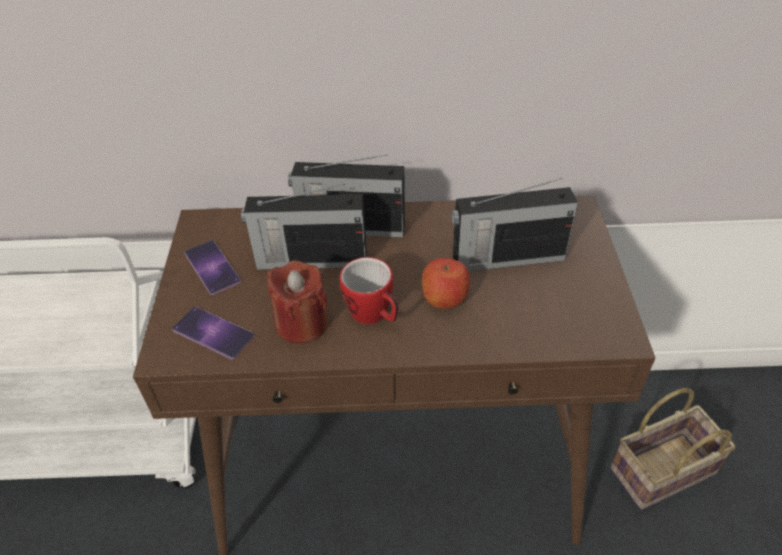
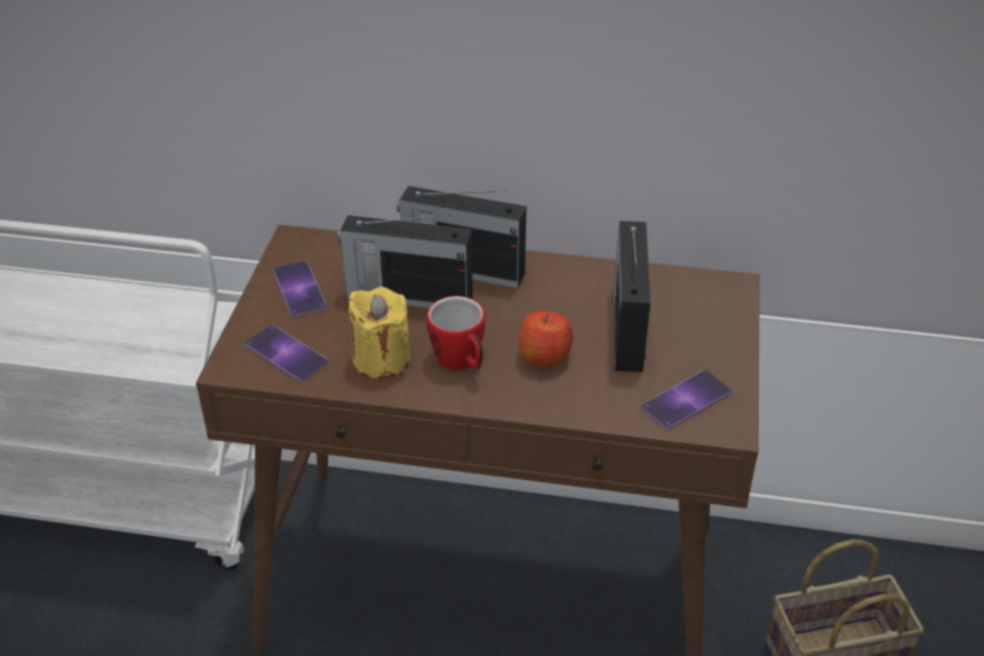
camera: 10 degrees right, 5 degrees down
(301, 324) = (381, 359): red candle -> yellow candle
(506, 258) = (628, 326): radio -> radio turned 90 degrees clockwise
(578, 318) = (686, 400): none -> phone

